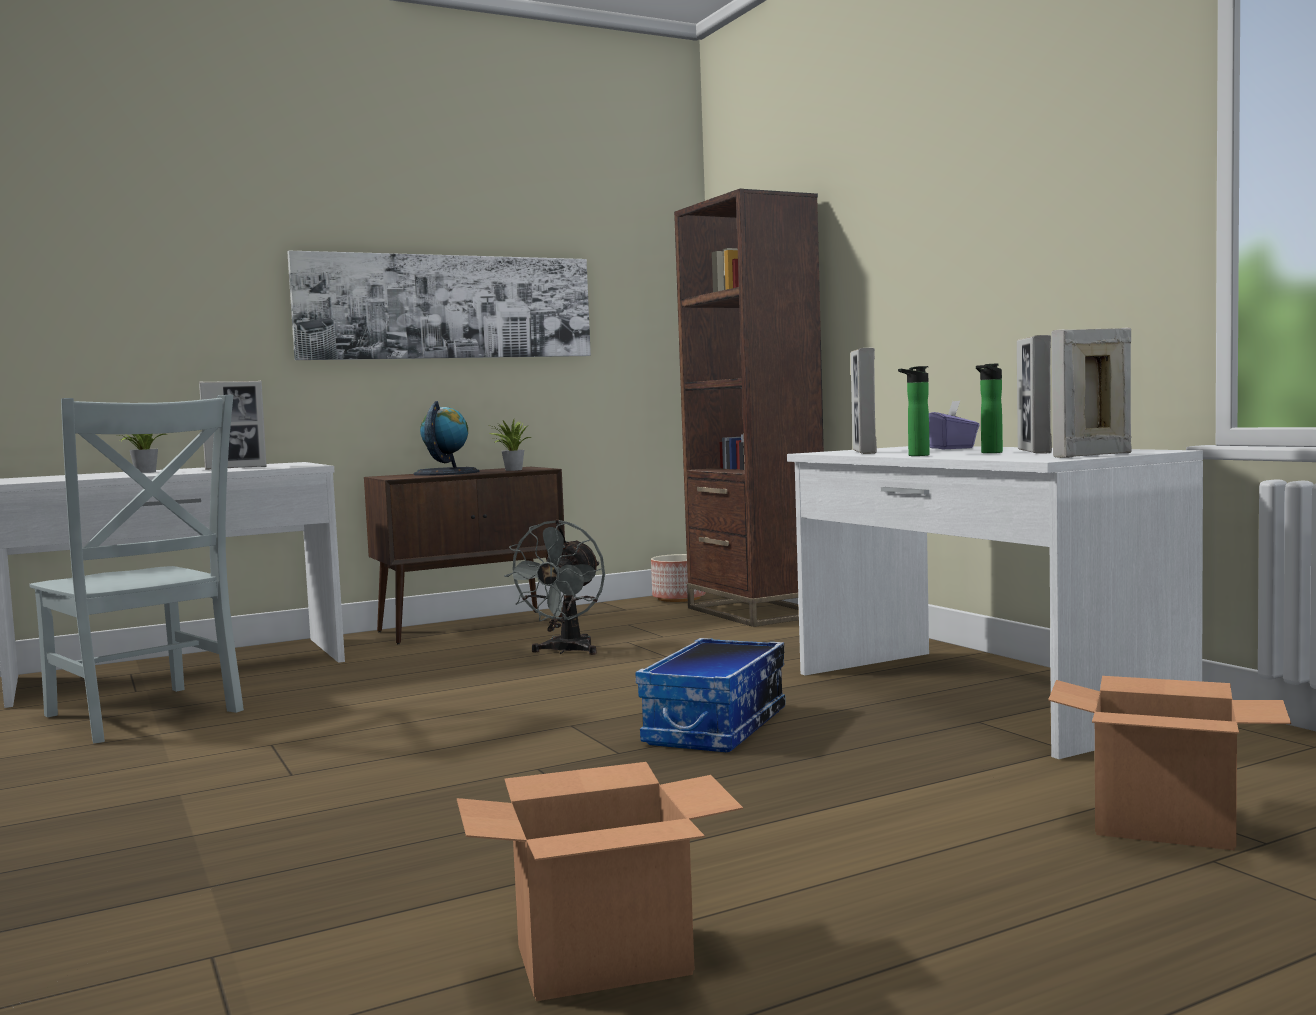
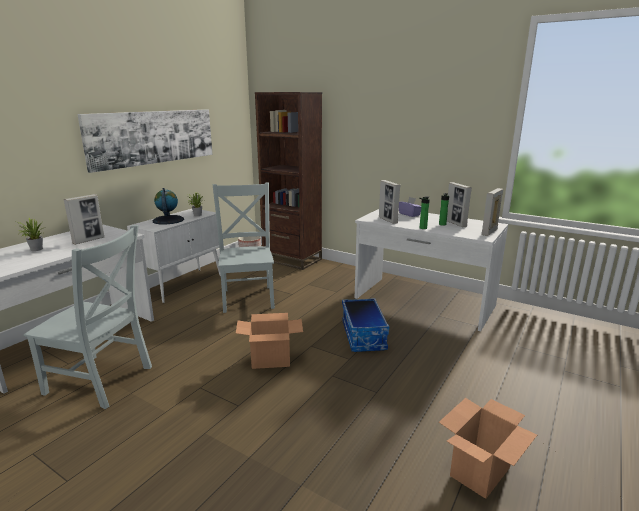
camera: 30 degrees left, 15 degrees up
(473, 627) = (183, 285): brown cabinet -> white cabinet
(565, 651) = (248, 297): grey fan -> grey chair
(1166, 826) = (538, 358): cardboard box -> cardboard box (271, 359)

